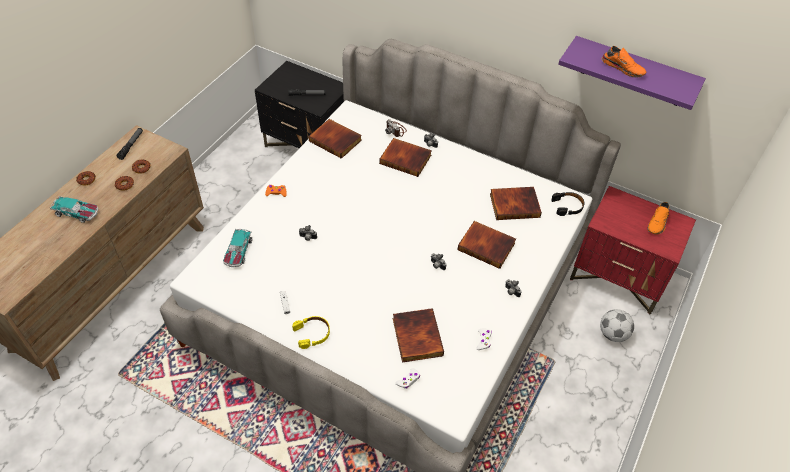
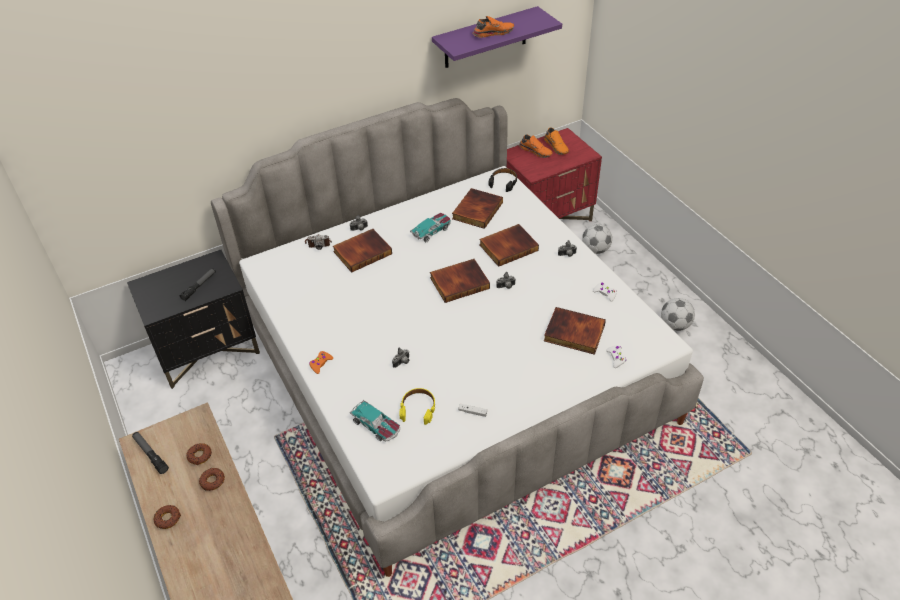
camera: 55 degrees left, 5 degrees down
(77, 213) = (216, 545): toy car -> toy car (431, 231)
(312, 334) = (522, 405): yellow headphones -> yellow headphones (418, 409)
(336, 140) = (290, 290): book -> book (459, 282)
(568, 442) = (675, 325): none -> football
(636, 211) = (536, 151): none -> orange shoe

